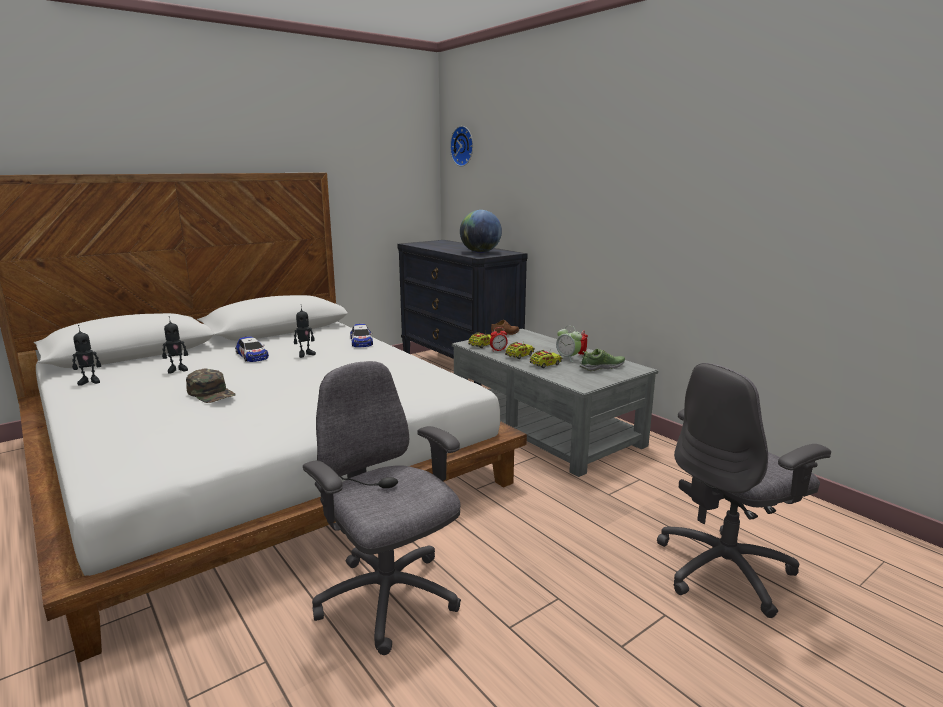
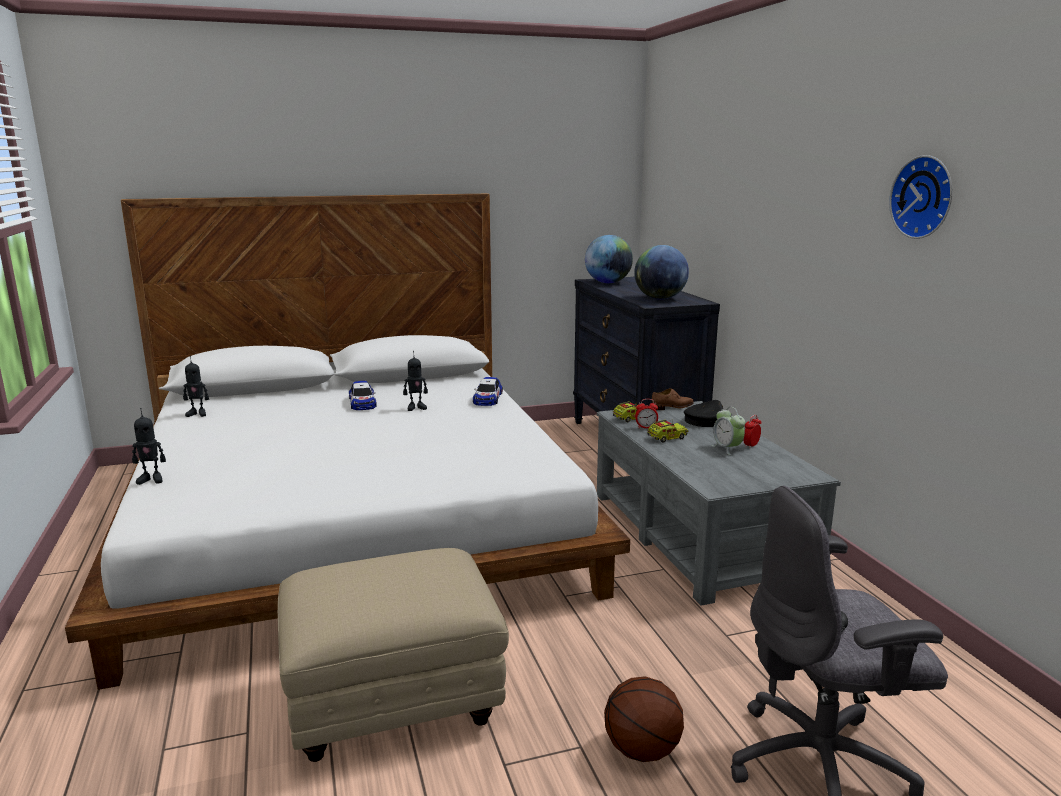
camera: 20 degrees right, 0 degrees up
(177, 370) = (281, 410): toy robot -> toy robot (151, 479)
(211, 393) = (291, 441): green cap -> none
(388, 600) = (395, 701): grey office chair -> beige ottoman
(427, 244) = (608, 283): none -> globe
(464, 146) = (665, 160): wall clock -> wall clock (925, 197)
(537, 341) = (706, 420): none -> black cap
(545, 364) = (690, 454): toy truck -> none
(602, 367) = (763, 467): shoe -> none
(604, 589) = (643, 750): none -> basketball

